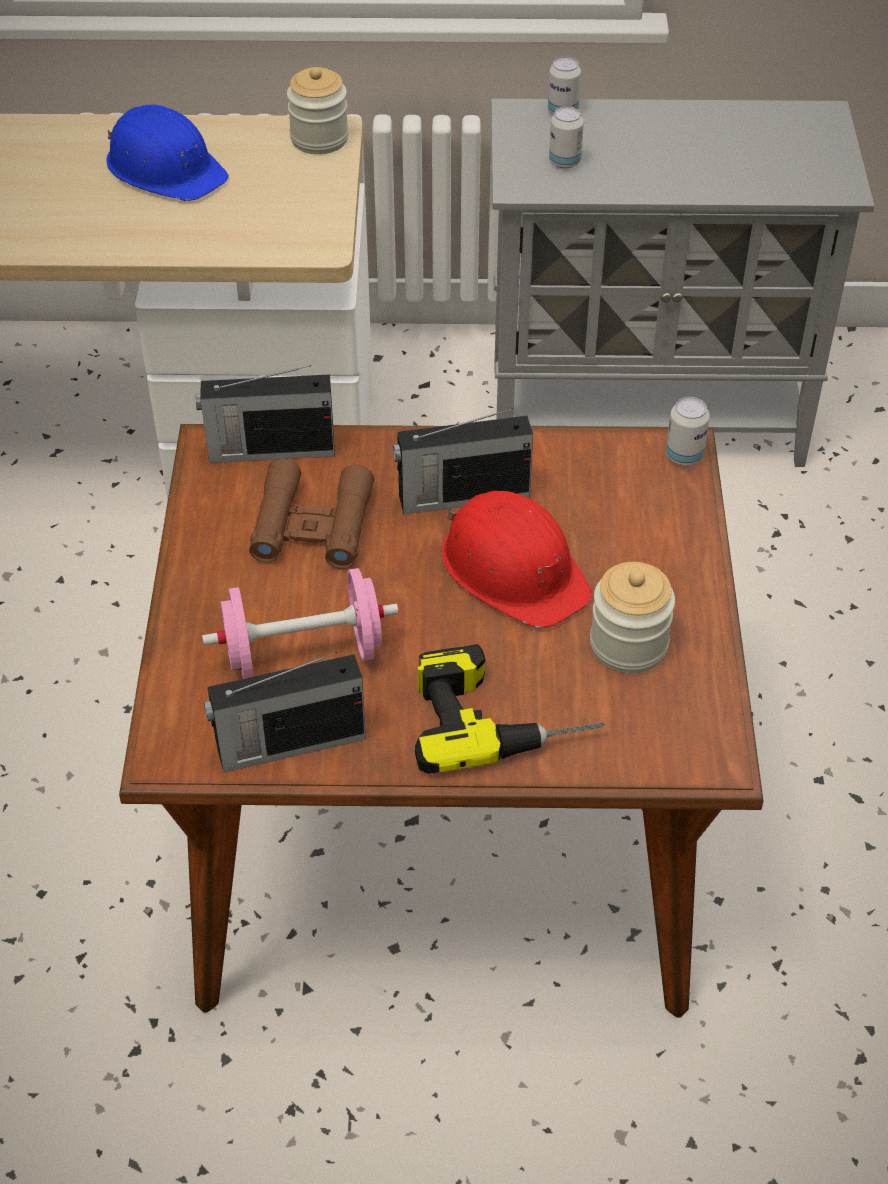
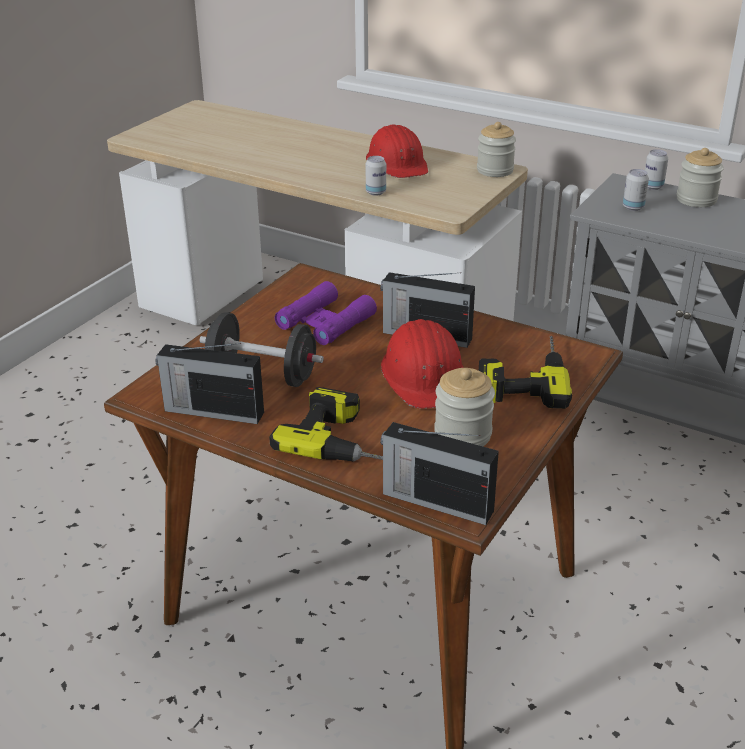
camera: 30 degrees right, 15 degrees down
(165, 168) = (397, 164): blue hard hat -> red hard hat
(269, 450) = (334, 285): radio -> radio (435, 501)
(303, 654) = (262, 375): pink dumbbell -> black dumbbell
(312, 525) = (325, 322): brown binoculars -> purple binoculars
(630, 520) = (522, 376): none -> power drill
(633, 120) = (696, 200): none -> jar
(684, 456) = (588, 357): can -> can (376, 192)

